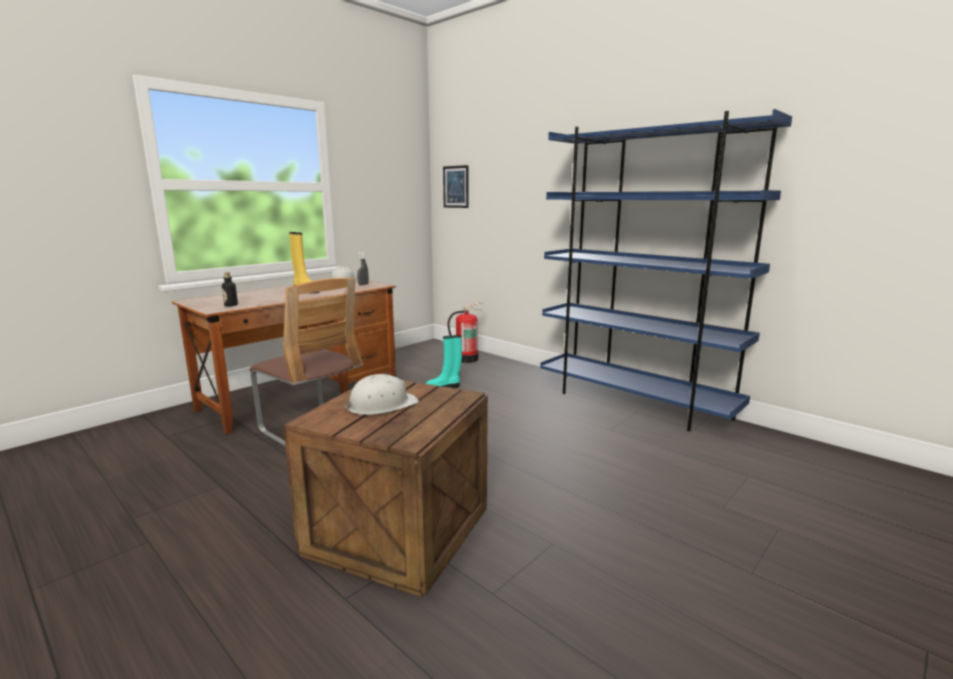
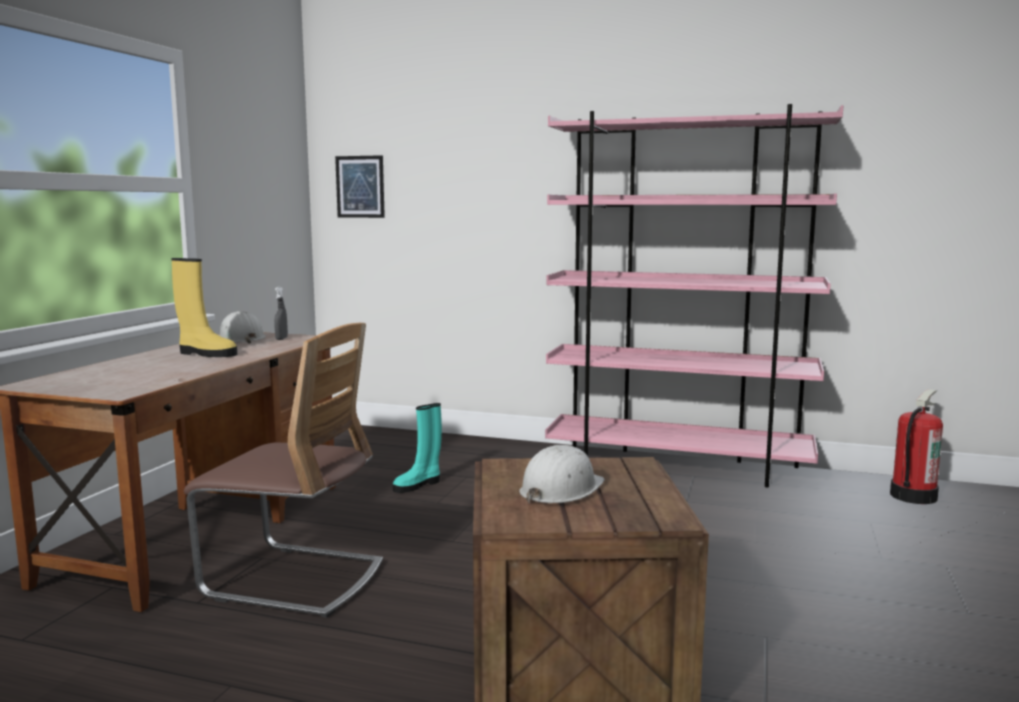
camera: 25 degrees left, 5 degrees down
(231, 305) = (130, 384): bottle -> none
(467, 359) = (405, 443): fire extinguisher -> fire extinguisher (912, 496)
(634, 403) = (678, 466): blue bookcase -> pink bookcase

